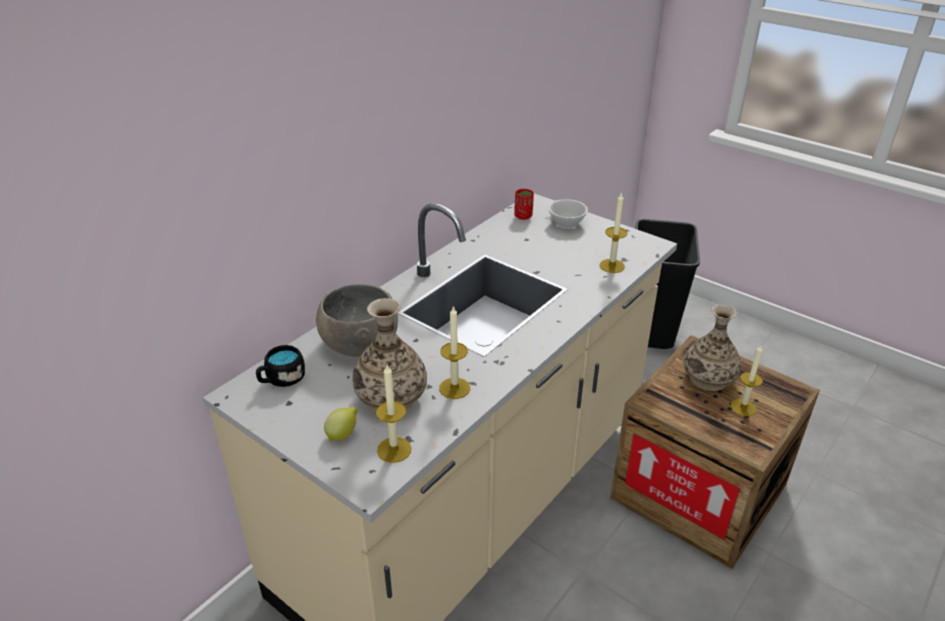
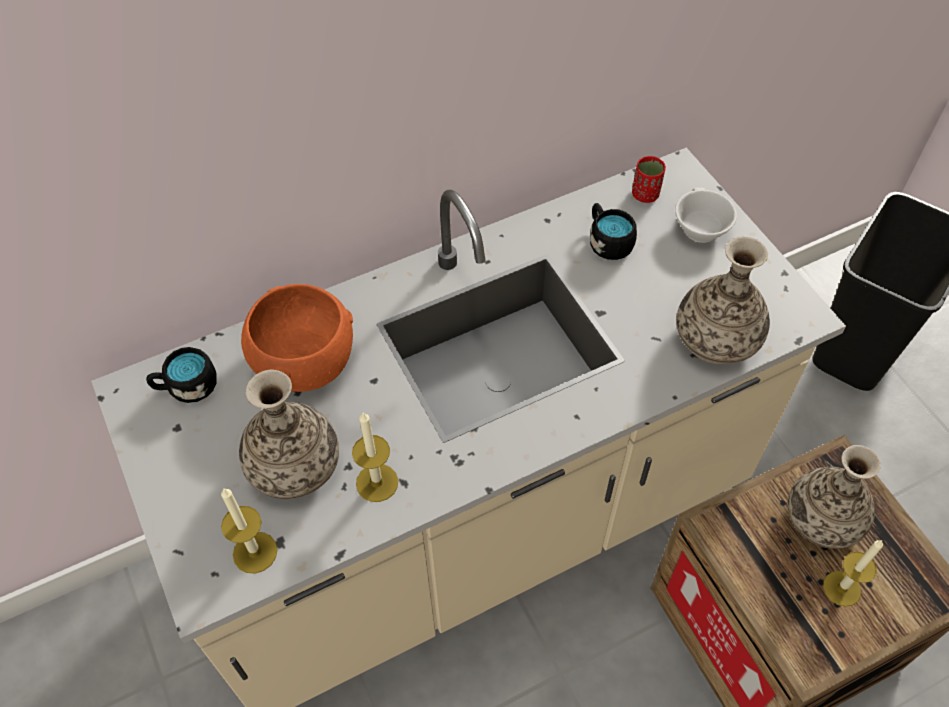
camera: 25 degrees right, 20 degrees up
(343, 434) = (211, 504): lemon -> none
(359, 344) = (303, 361): grey bowl -> orange bowl
(516, 240) = (607, 241): none -> black mug
(612, 266) = (716, 338): candle -> vase

